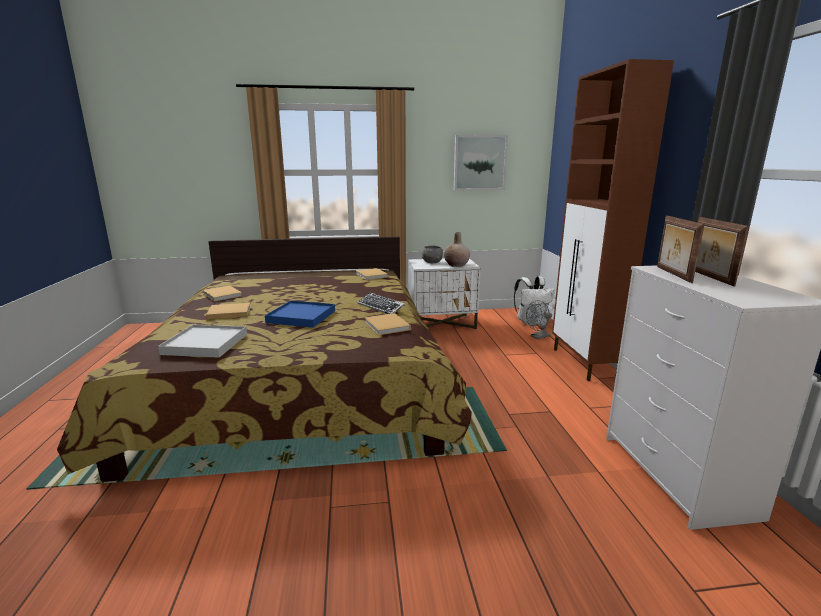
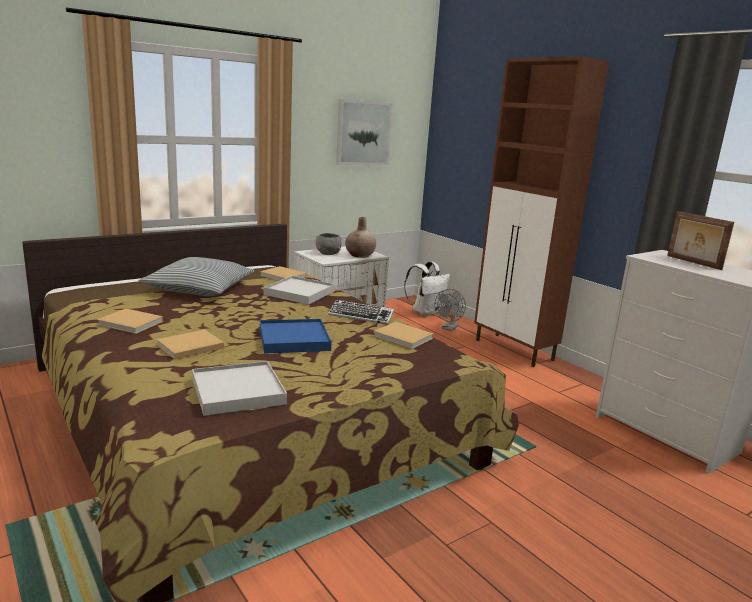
camera: 30 degrees left, 0 degrees up
(301, 278) = (200, 288): none -> pillow
(362, 287) = (299, 293): none -> white tray
(672, 274) = (667, 261): picture frame -> none

